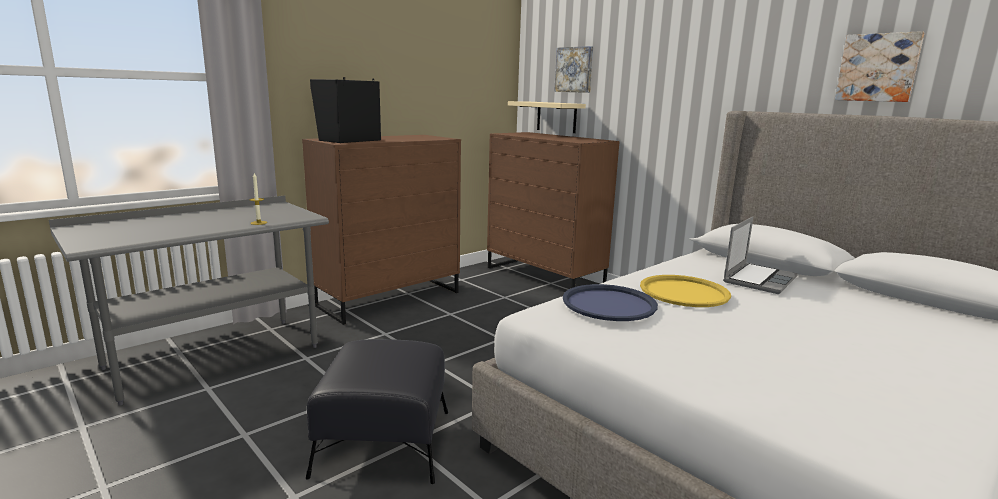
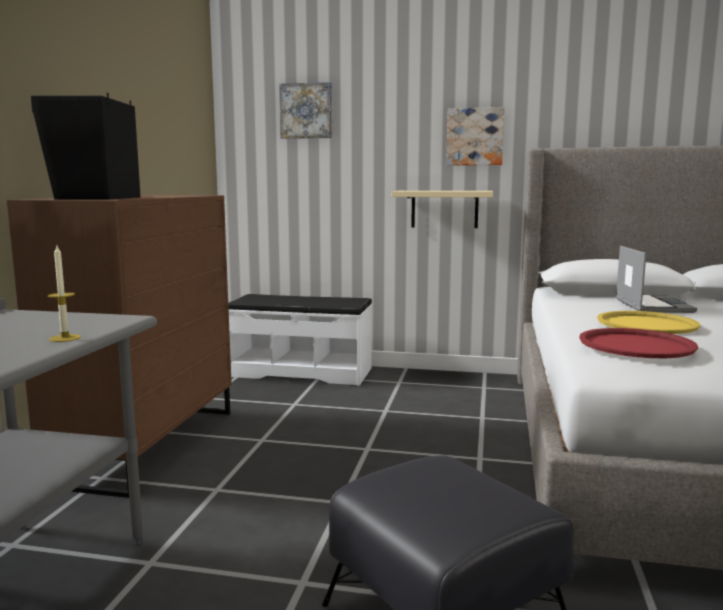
camera: 35 degrees left, 5 degrees down
(545, 276) = (301, 372): brown dresser -> white bench
(556, 117) = (284, 170): beige shelf -> beige shelf (444, 209)
(609, 304) = (636, 345): blue tray -> red tray
(878, 68) = (651, 104): picture -> picture (475, 137)

